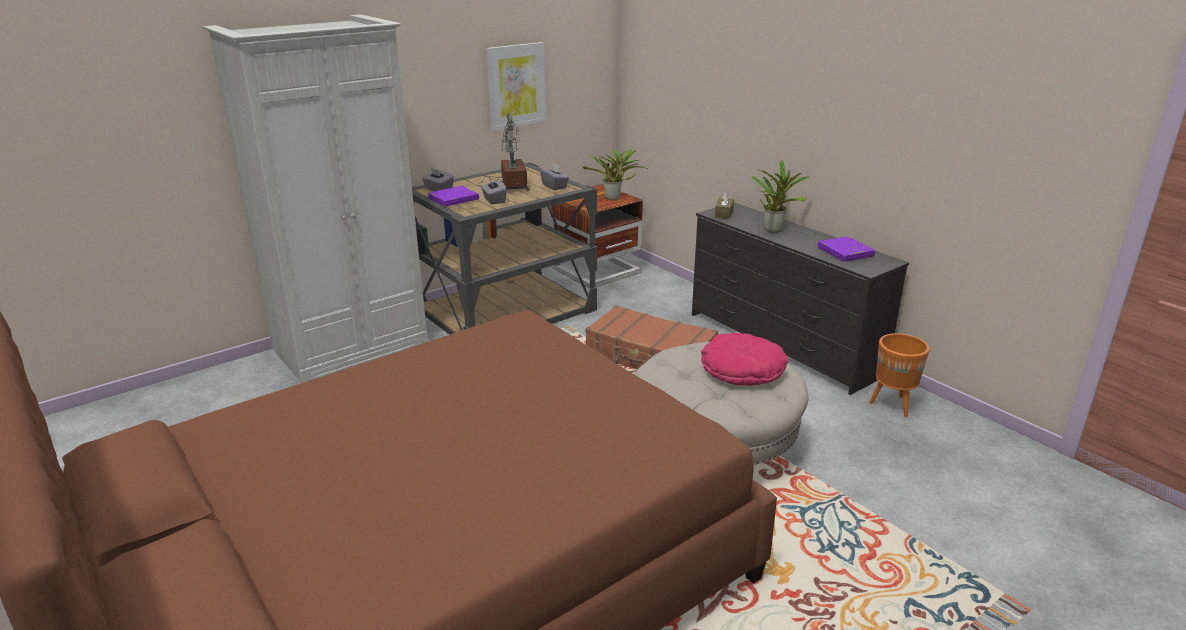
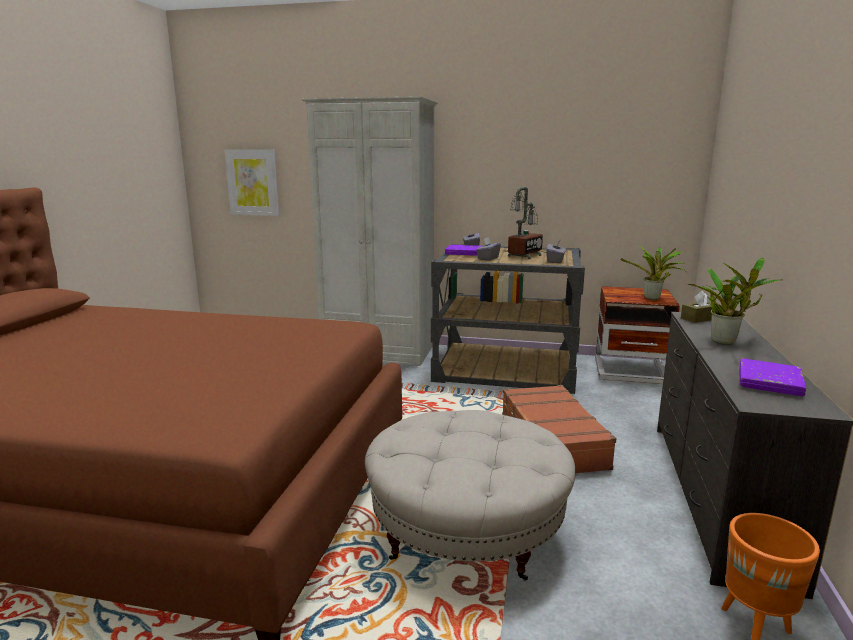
camera: 50 degrees right, 10 degrees down
(516, 86) = (577, 176): picture -> picture (252, 182)
(740, 371) = (493, 451): pink pillow -> none

